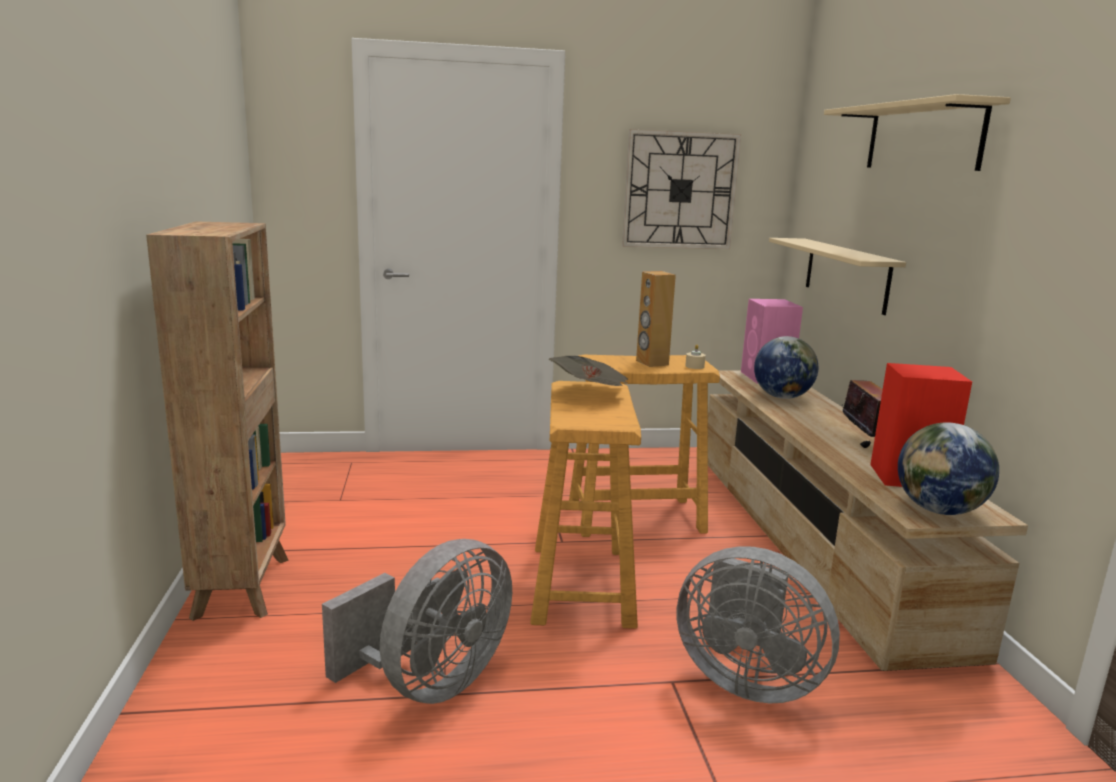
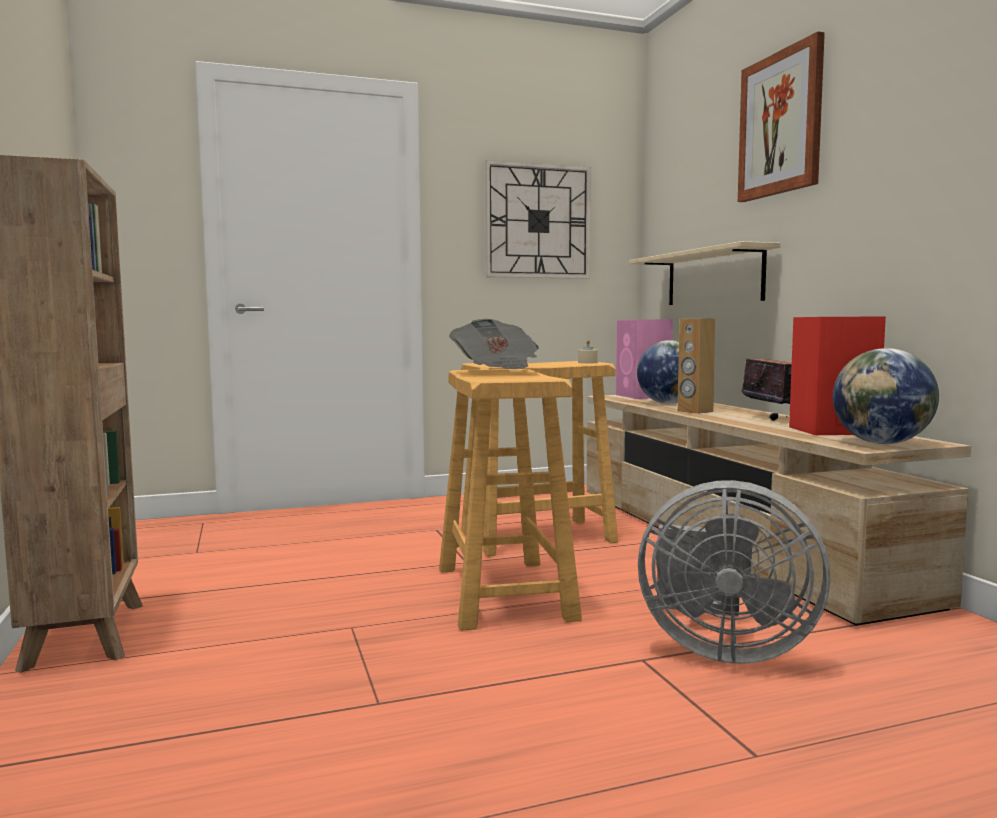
camera: 10 degrees left, 10 degrees down
(431, 683) = (357, 695): grey fan -> none
(651, 363) = (542, 363): brown speaker -> brown speaker (694, 411)
(923, 137) = (780, 124): beige shelf -> picture

